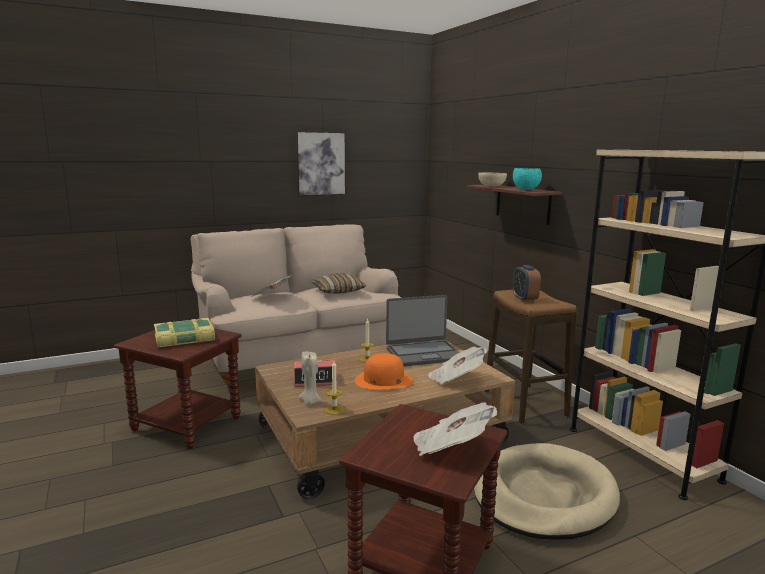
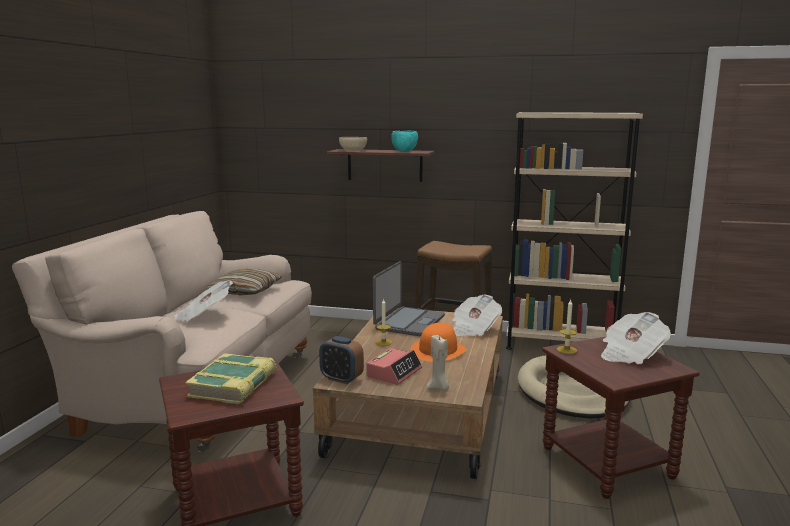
camera: 50 degrees left, 0 degrees up
(321, 163) = (133, 137): picture -> none
(334, 410) = (468, 383): candle -> candle (566, 350)
(524, 299) = (453, 249): alarm clock -> alarm clock (341, 379)

